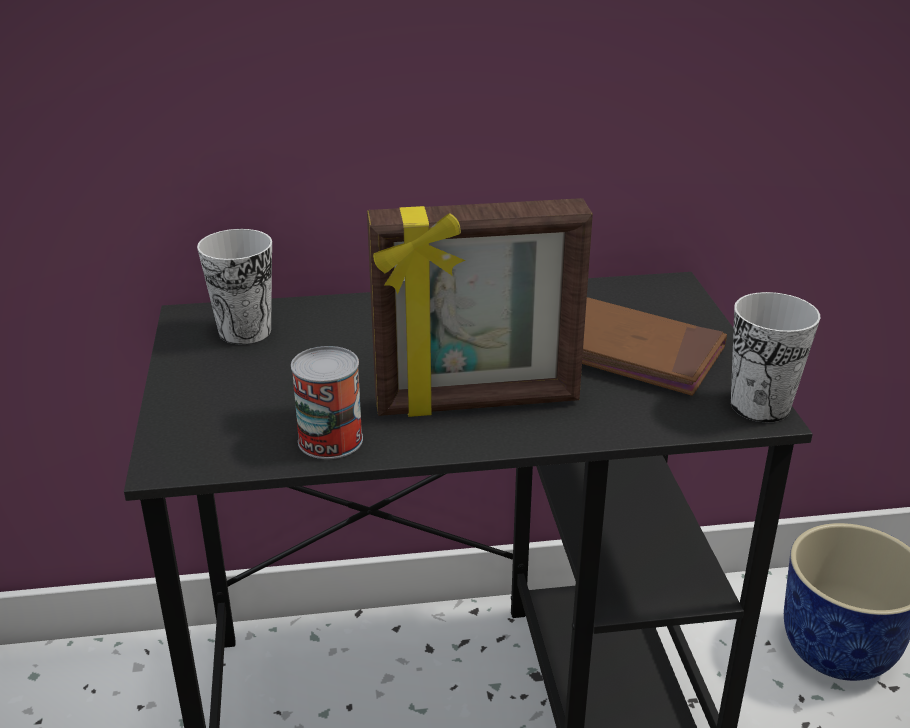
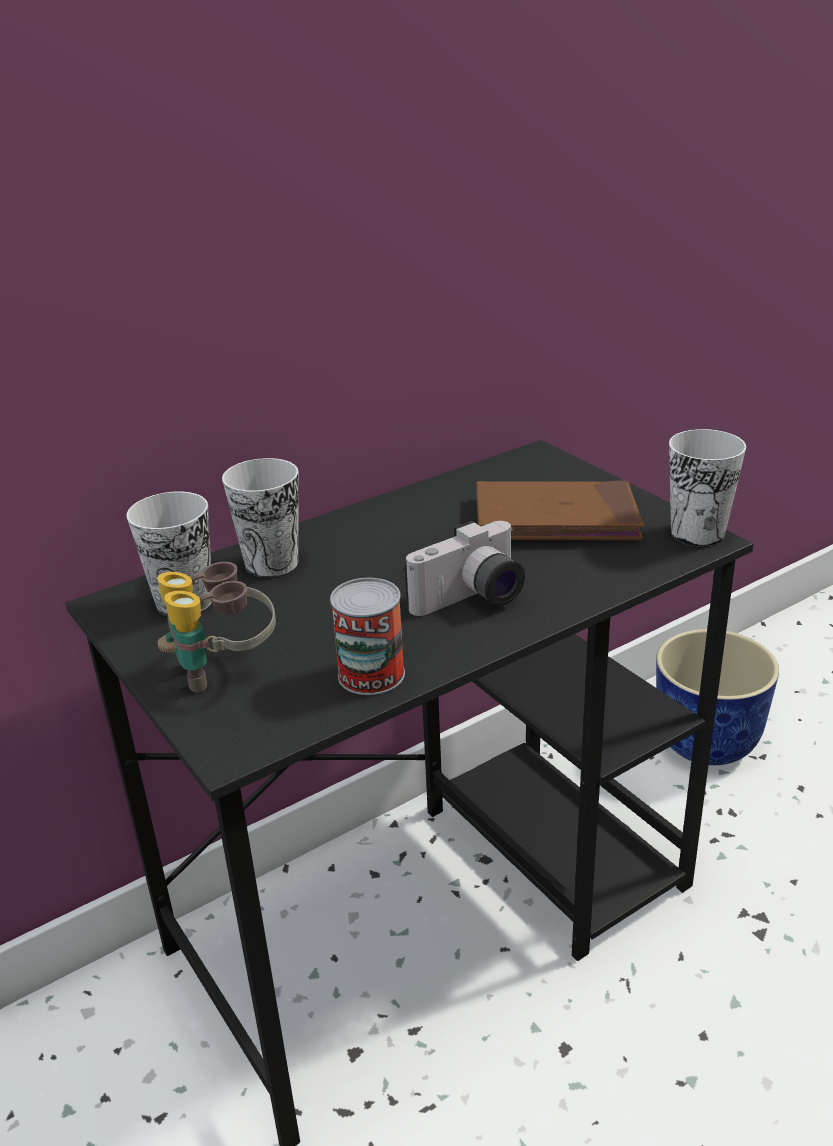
camera: 25 degrees left, 0 degrees up
(221, 397) = (223, 669): none -> binoculars
(341, 319) = (271, 563): none -> cup
(477, 403) = (472, 600): picture frame -> camera

